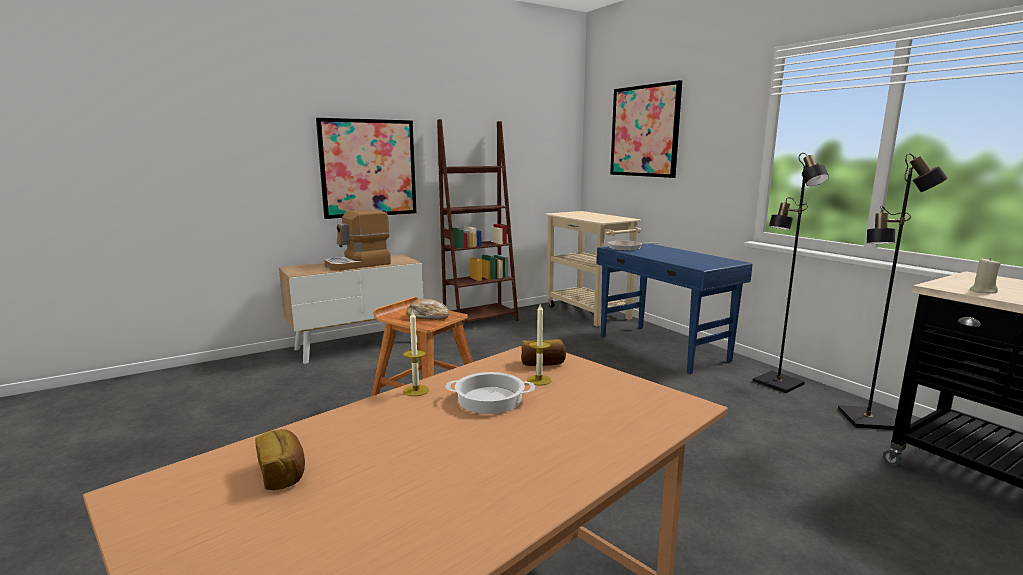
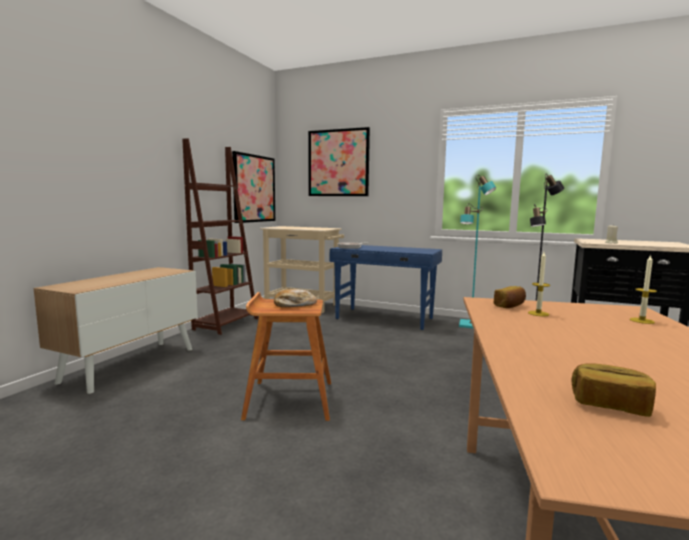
camera: 35 degrees left, 5 degrees down
(358, 264) = (133, 277): coffee machine -> none
(368, 168) = (124, 179): picture -> picture (254, 188)
(416, 390) = (498, 334): candle -> candle (642, 321)
(489, 399) = (552, 328): cooking pot -> none
(778, 383) = (471, 325): black floor lamp -> turquoise floor lamp

